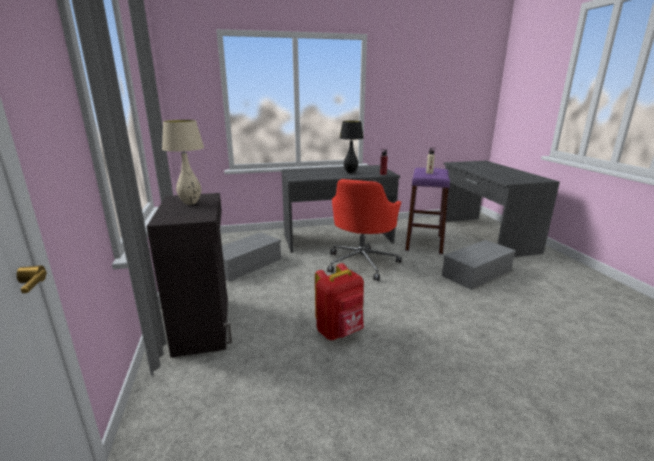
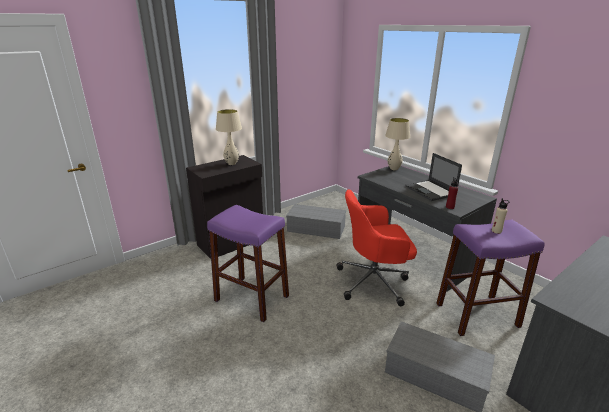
camera: 65 degrees right, 5 degrees up
(293, 171) = (394, 169): none -> beige table lamp
(340, 332) = (252, 298): red backpack -> purple stool
(350, 172) = (431, 191): black table lamp -> laptop

